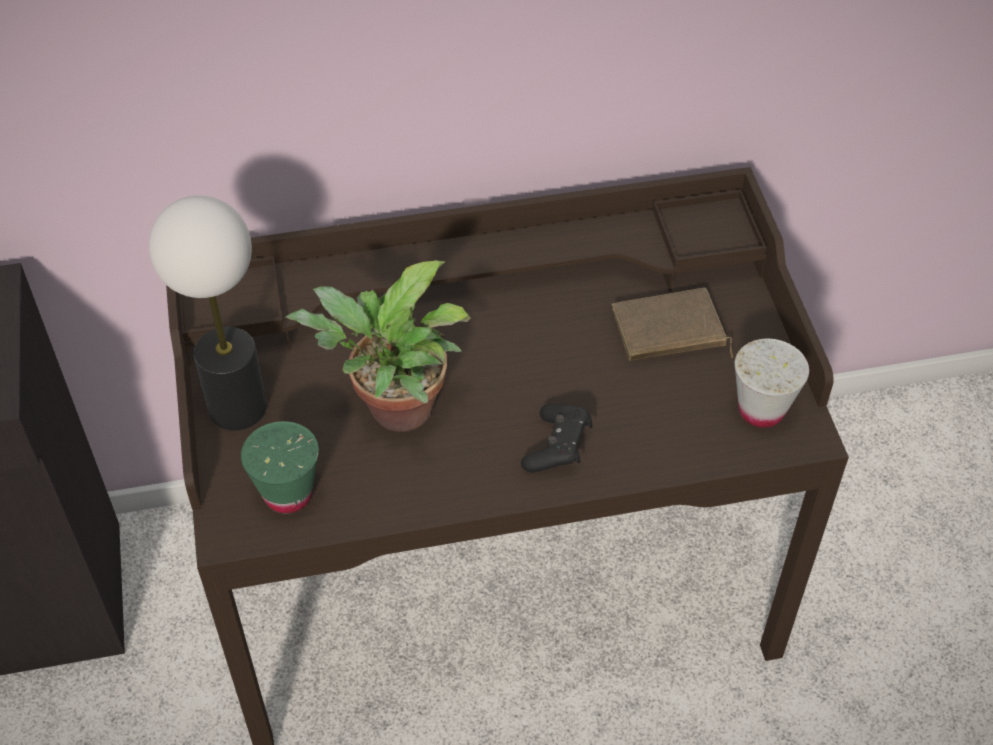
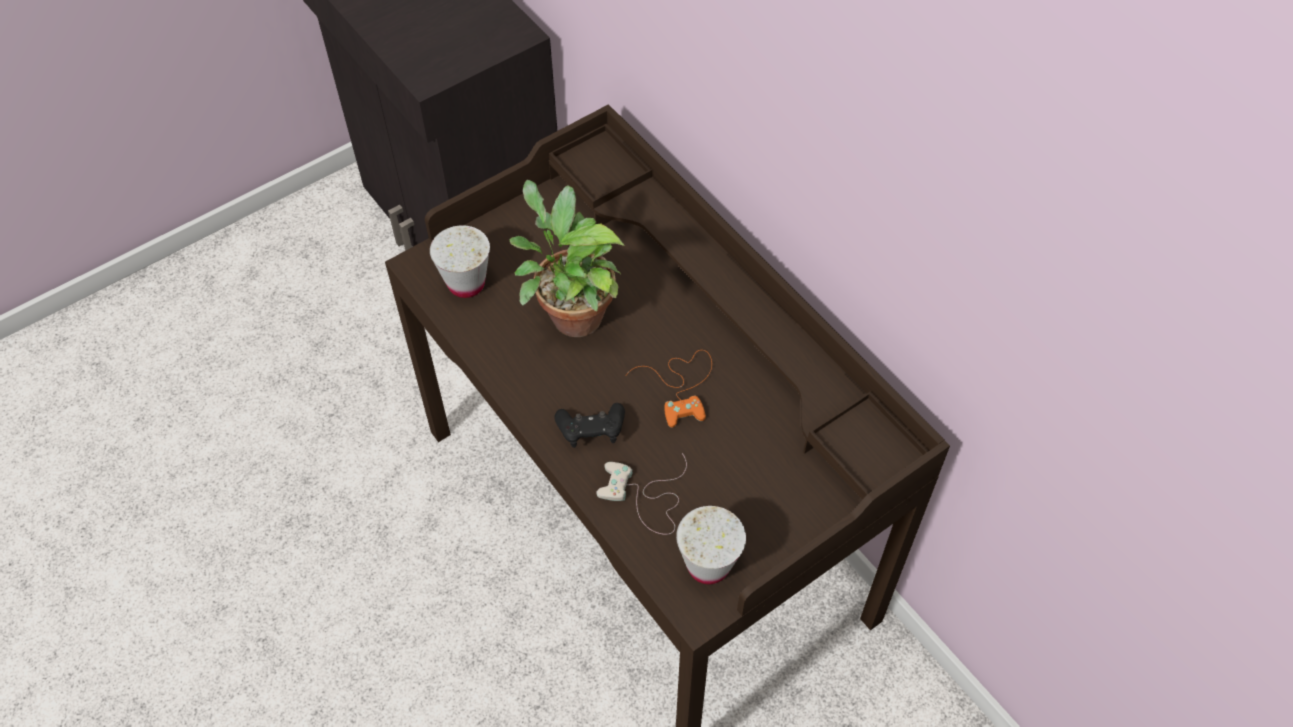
camera: 65 degrees right, 5 degrees up
(237, 408) = (526, 222): table lamp -> none
(288, 494) = (466, 283): green cup -> white cup
(543, 353) = (681, 386): none -> orange game controller
(660, 430) = (646, 497): none -> white game controller
(668, 332) = (756, 467): brown book -> none

